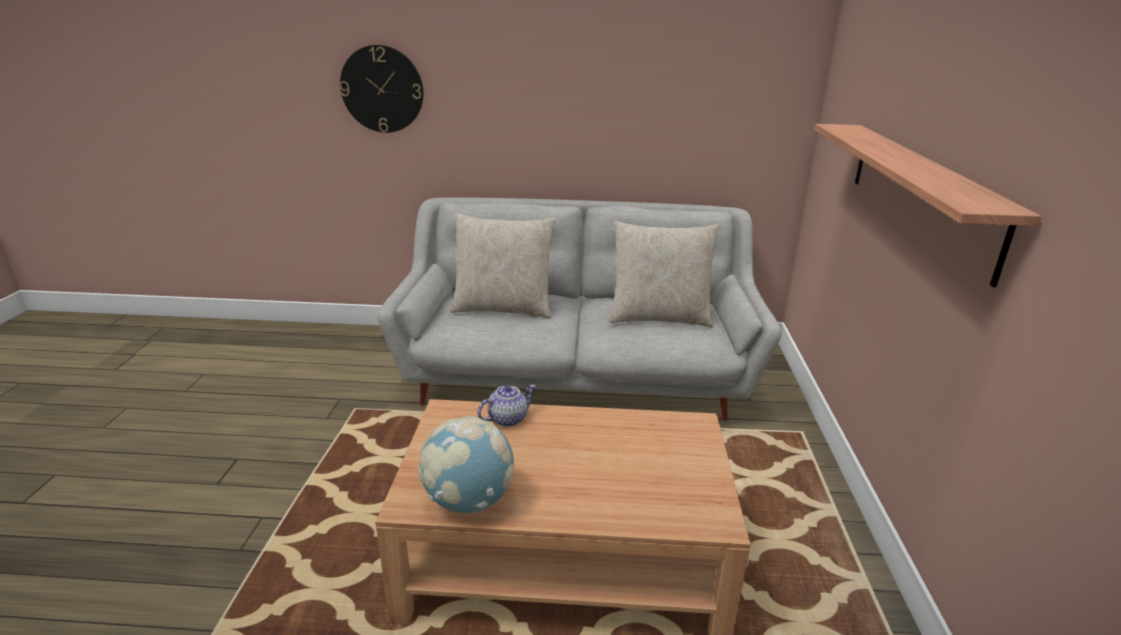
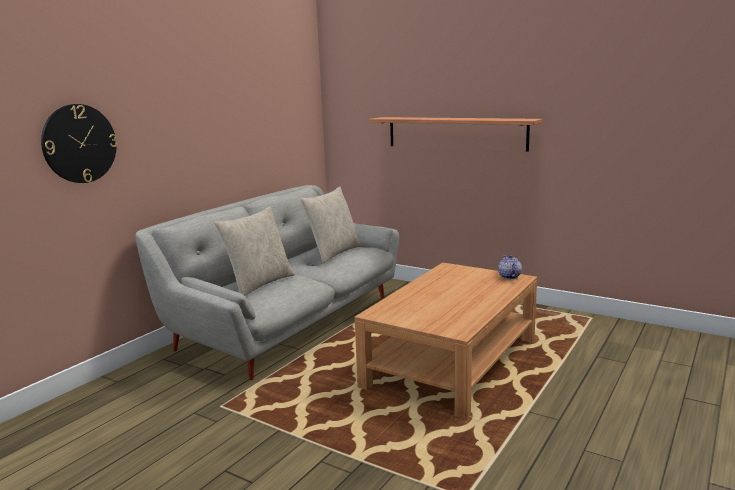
camera: 60 degrees left, 10 degrees down
(469, 501) = (467, 318): globe -> none
(507, 418) = (400, 300): teapot -> teapot (509, 276)

